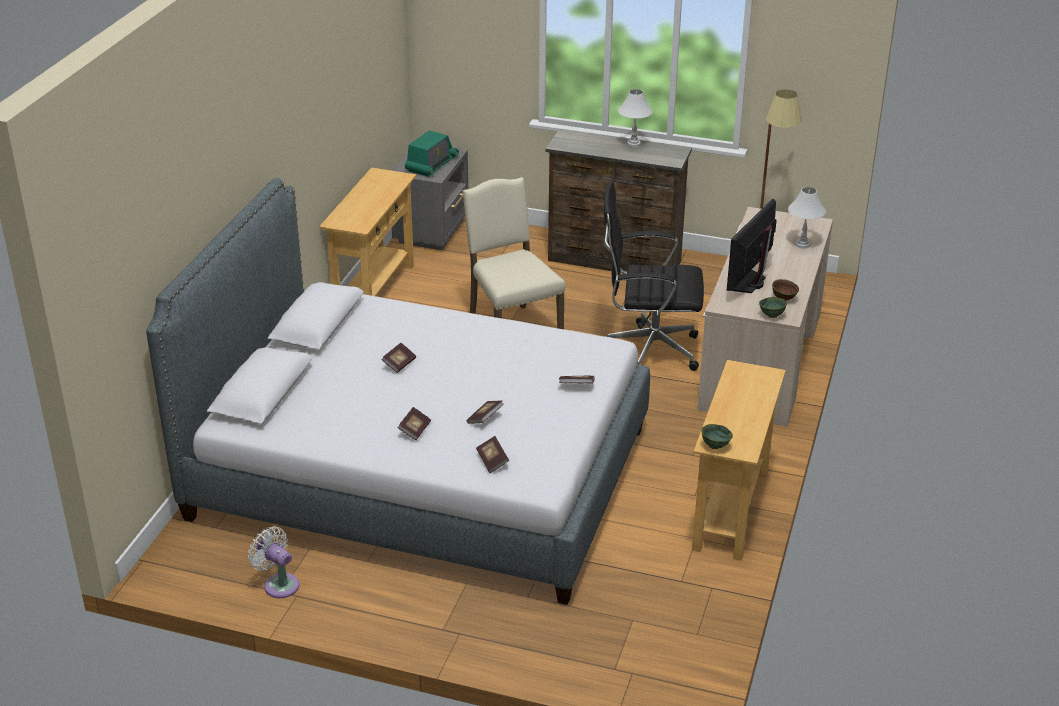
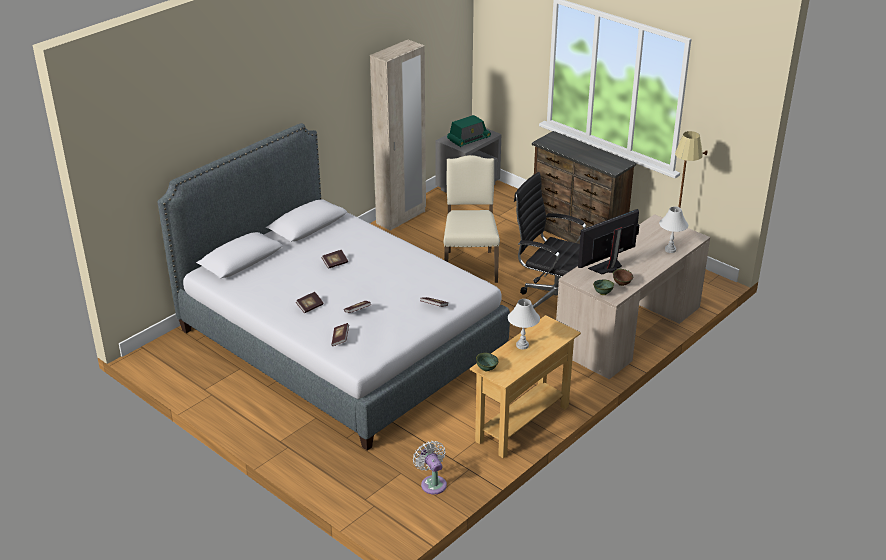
camera: 25 degrees right, 0 degrees up
(279, 584) = (207, 384): white fan -> white fan (432, 483)
(374, 290) = (401, 217): beige console table -> beige wardrobe
(634, 144) = (596, 152): white table lamp -> white table lamp (522, 345)

